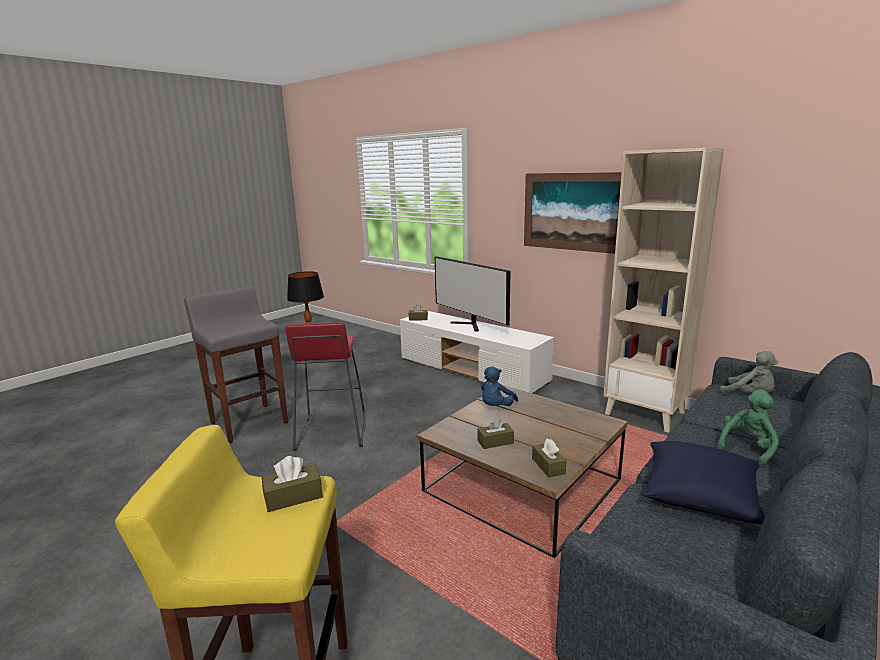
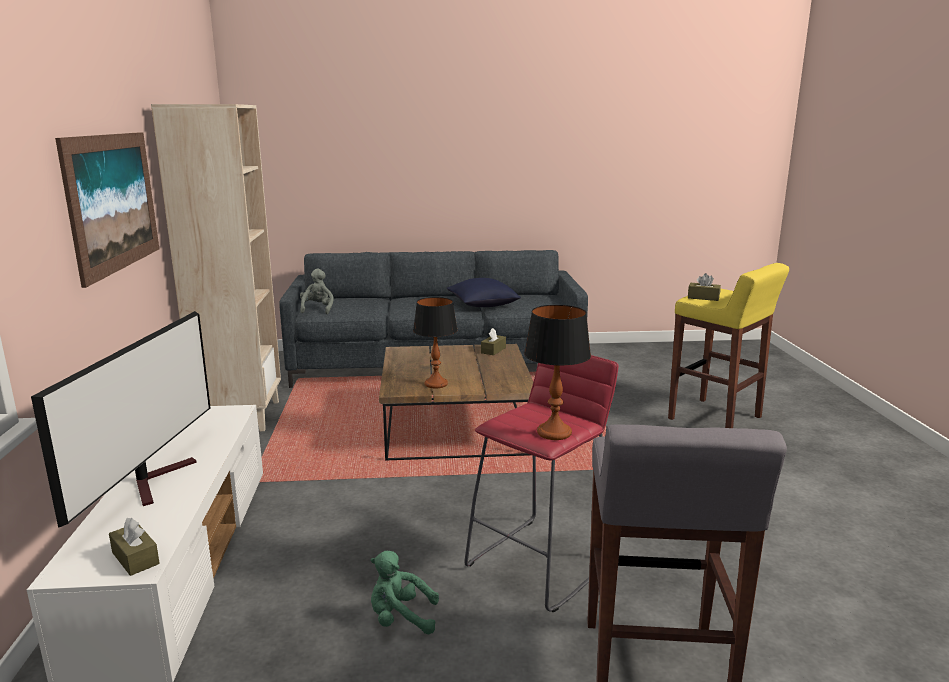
camera: 135 degrees left, 0 degrees up
(495, 442) = (494, 368): brown tissue box -> none
(496, 407) = (436, 384): blue plush toy -> table lamp
(746, 449) = (413, 302): green plush toy -> green plush toy (400, 618)

